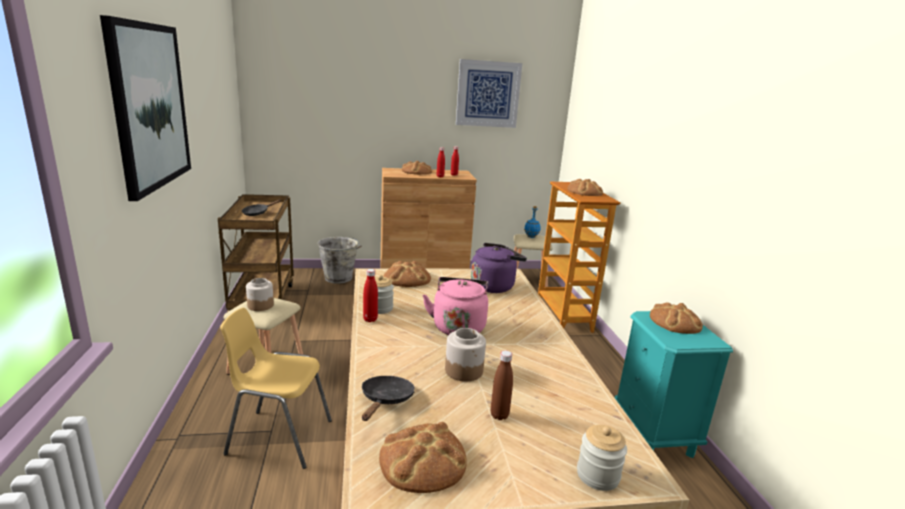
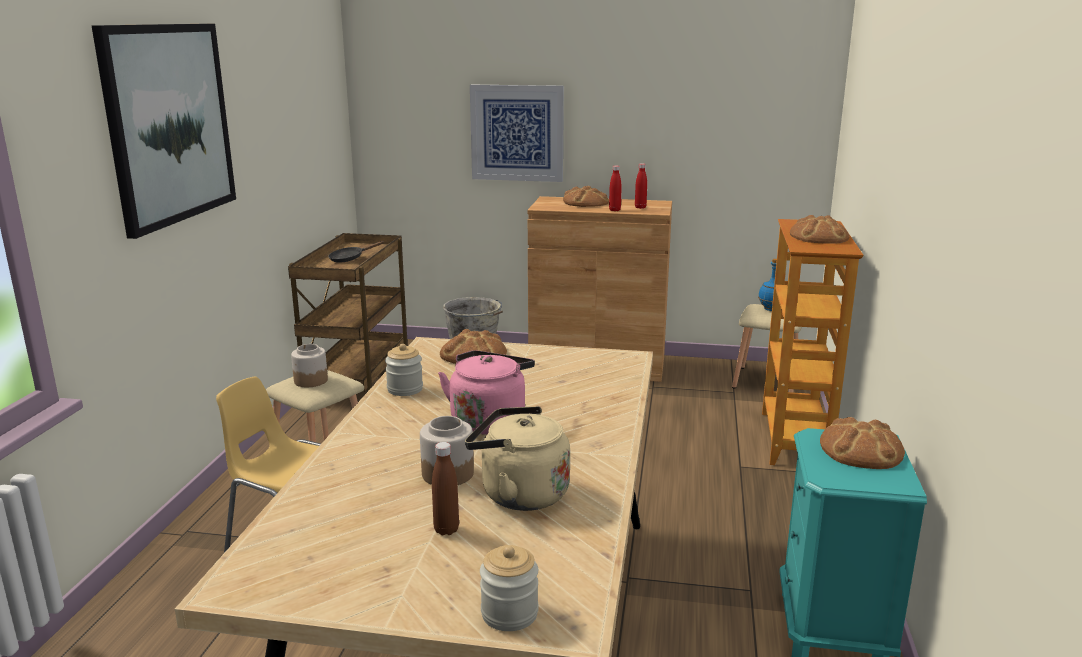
camera: 20 degrees right, 0 degrees up
(370, 319) = (381, 401): red bottle -> none
(385, 400) = (323, 494): black frying pan -> none
(423, 460) = (311, 563): bread -> none
(488, 94) = (703, 80): picture -> picture (517, 133)
(494, 286) = (589, 373): purple kettle -> none
(524, 379) = (519, 494): none -> beige kettle

